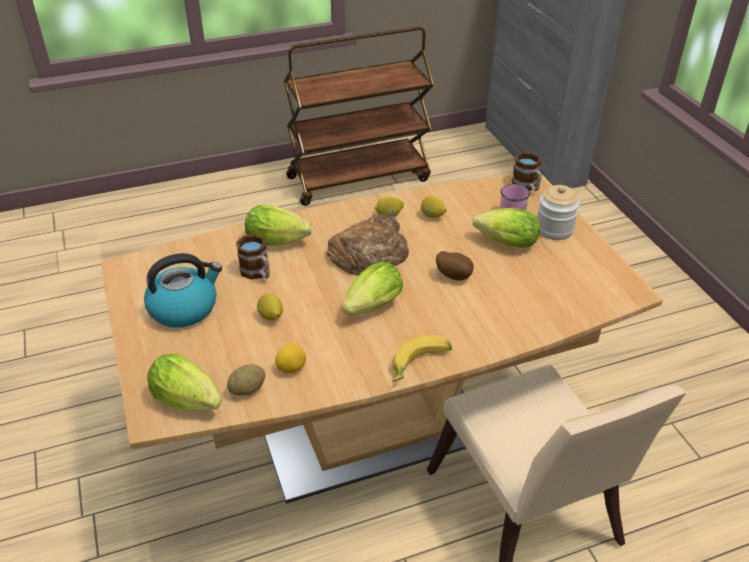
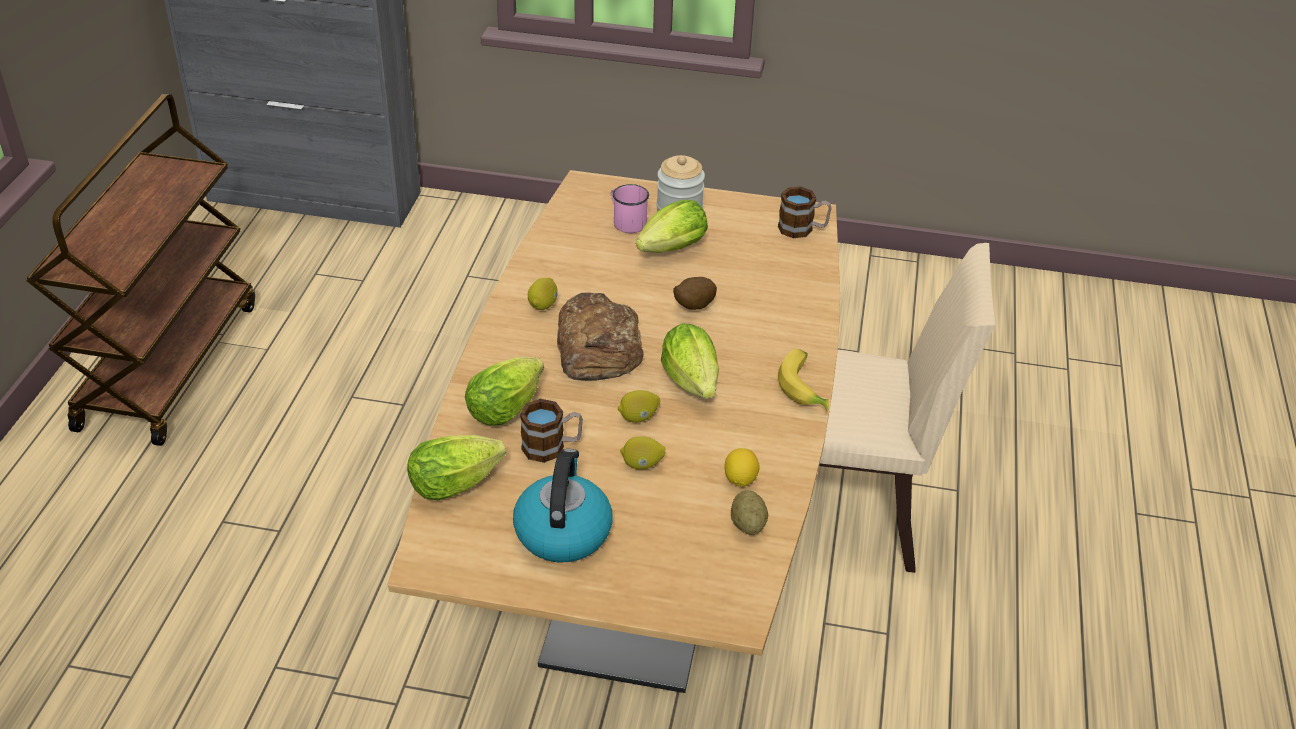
camera: 60 degrees left, 0 degrees up
(190, 402) = (734, 577): lettuce -> lettuce (459, 483)
(432, 216) = (576, 275): lemon -> lemon (638, 417)
(527, 186) = (591, 190): mug -> mug (802, 229)

